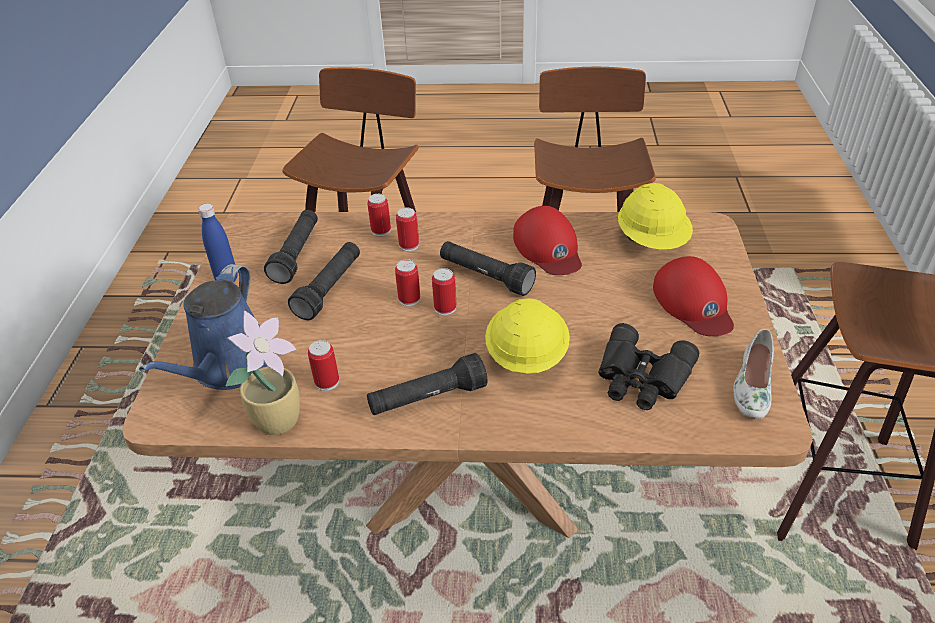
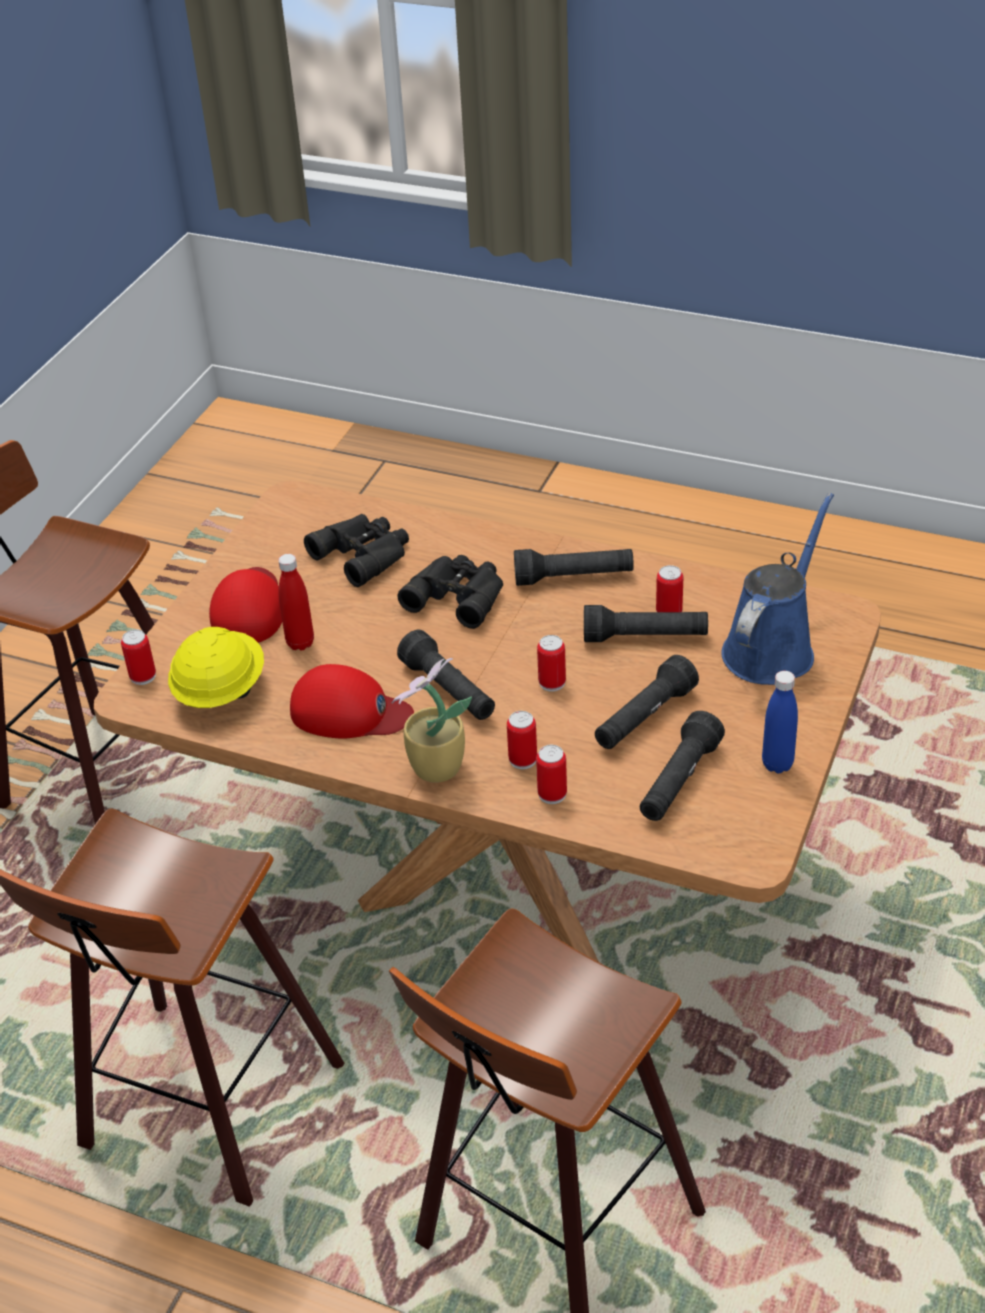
camera: 160 degrees left, 0 degrees up
(279, 418) = (721, 589): potted plant -> potted plant (434, 769)
(343, 353) = (645, 637): none -> black flashlight
(445, 308) = (515, 662): can -> can (143, 676)
(526, 355) = (458, 595): yellow hard hat -> black binoculars
(548, 248) = (349, 712): red cap -> red cap turned 105 degrees clockwise
(626, 286) = (300, 643): none -> red bottle
(752, 385) = (274, 529): white shoe -> none

